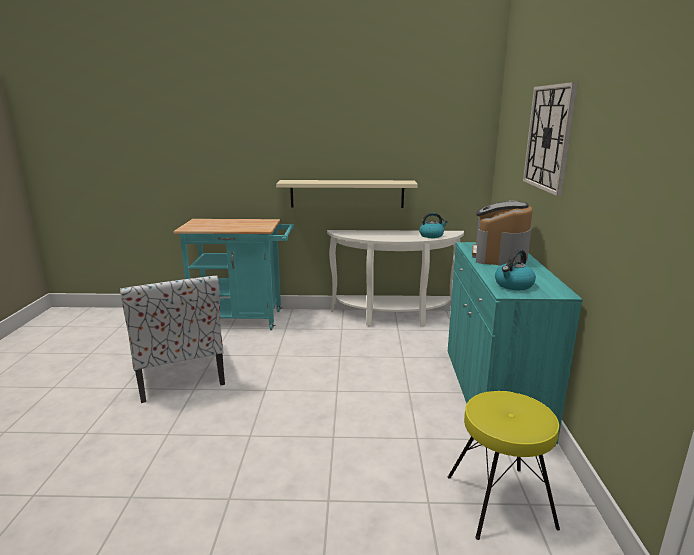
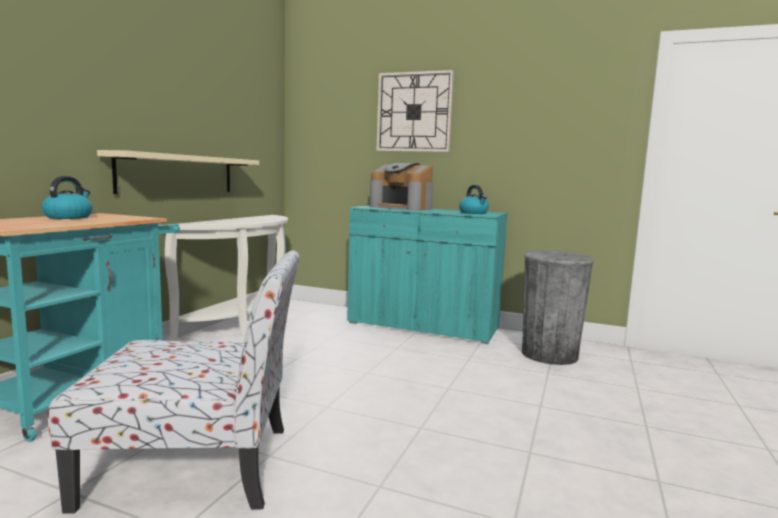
camera: 70 degrees left, 10 degrees down
(431, 235) = (271, 218): kettle -> kettle (69, 217)
(499, 501) = (549, 354): yellow stool -> grey trash can

